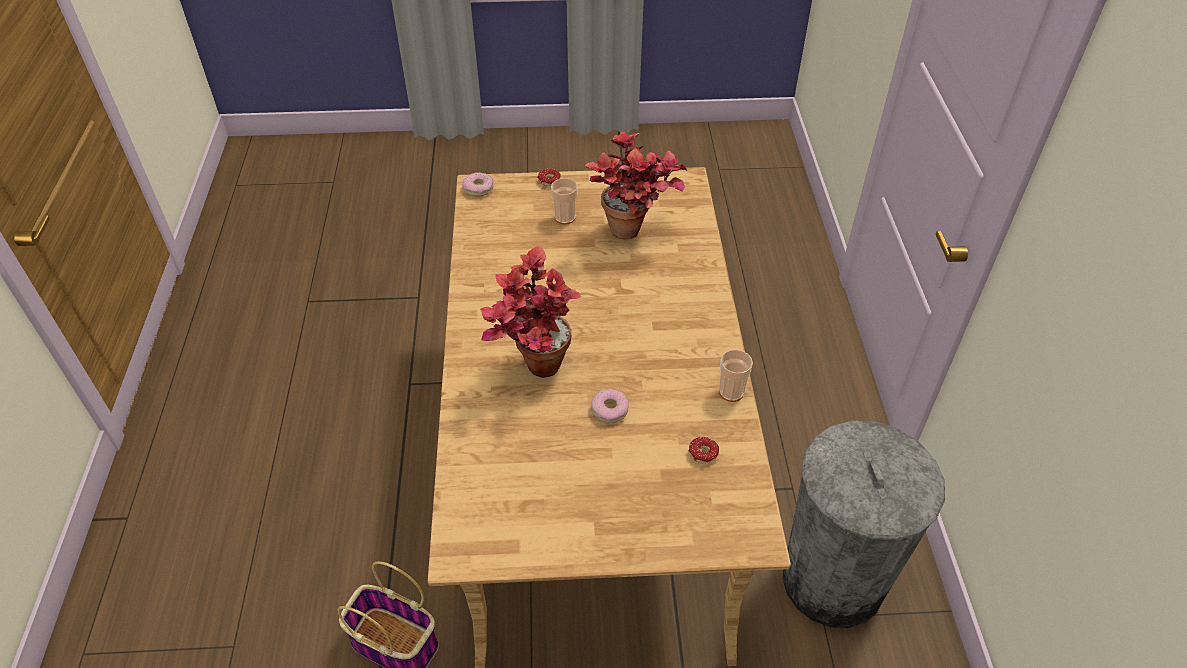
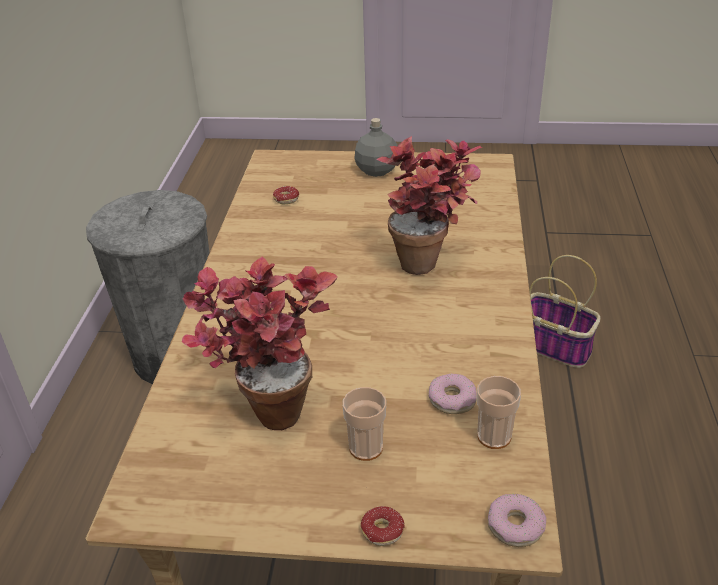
camera: 170 degrees left, 10 degrees down
(609, 409) = (358, 230): donut -> donut (452, 399)
(609, 523) = (376, 170): none -> grey bottle
(731, 392) = (238, 235): cup -> cup (494, 436)

